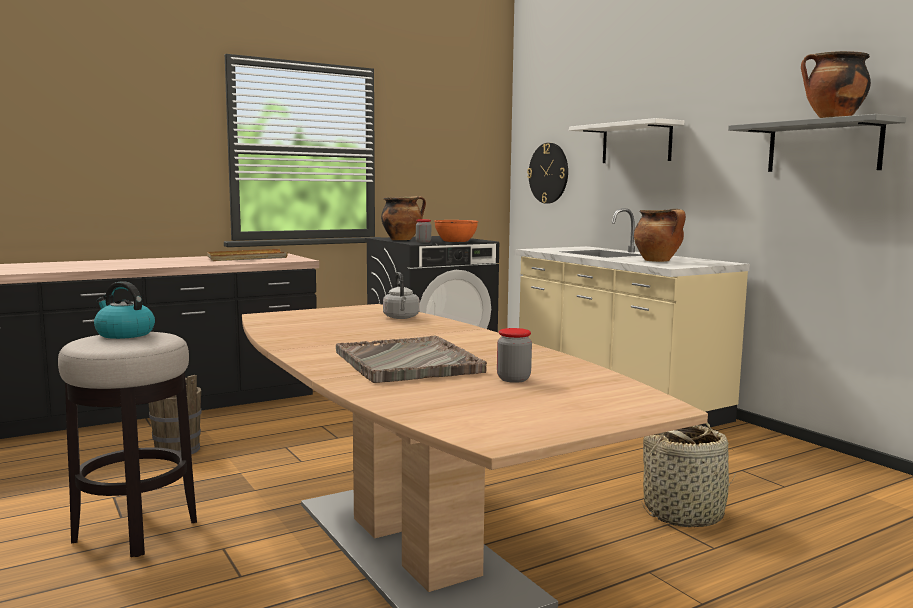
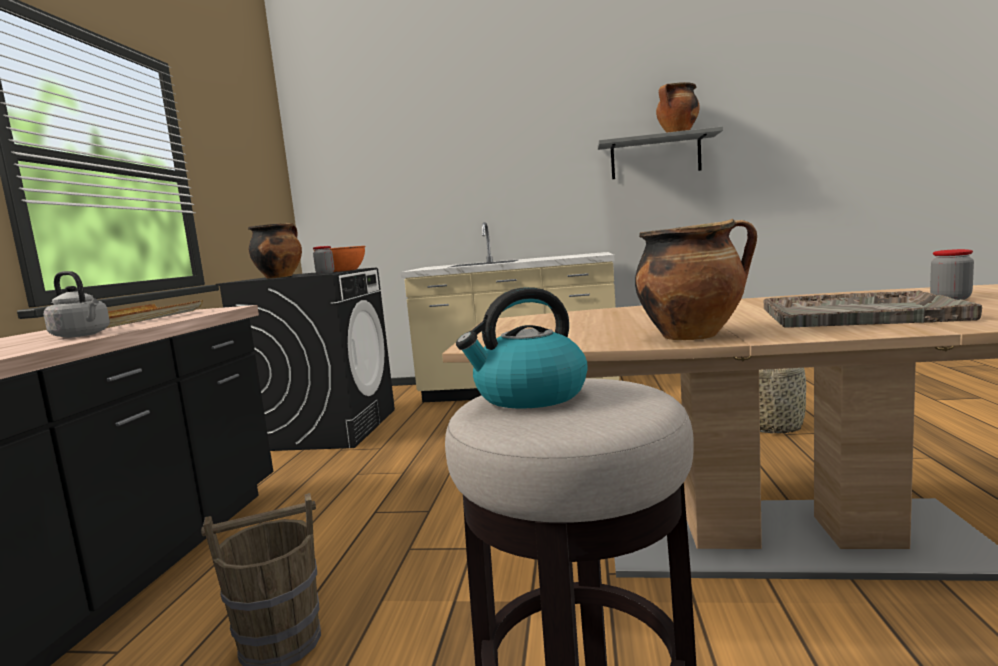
camera: 50 degrees left, 0 degrees up
(401, 318) = (591, 314): grey kettle -> grey kettle (82, 335)
(548, 173) = (356, 203): wall clock -> none
(636, 143) = (471, 166): white shelf -> none
(658, 261) = (561, 257): cooking pot -> cooking pot (693, 336)

